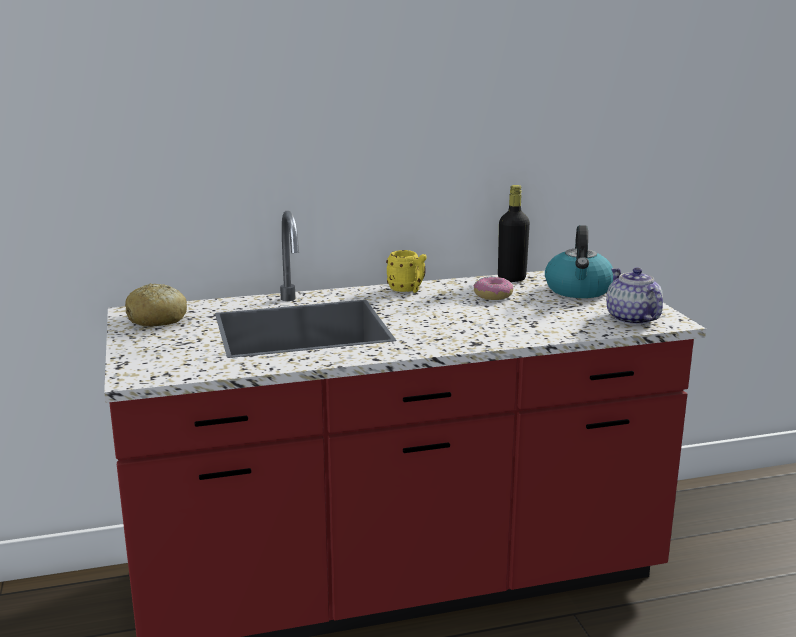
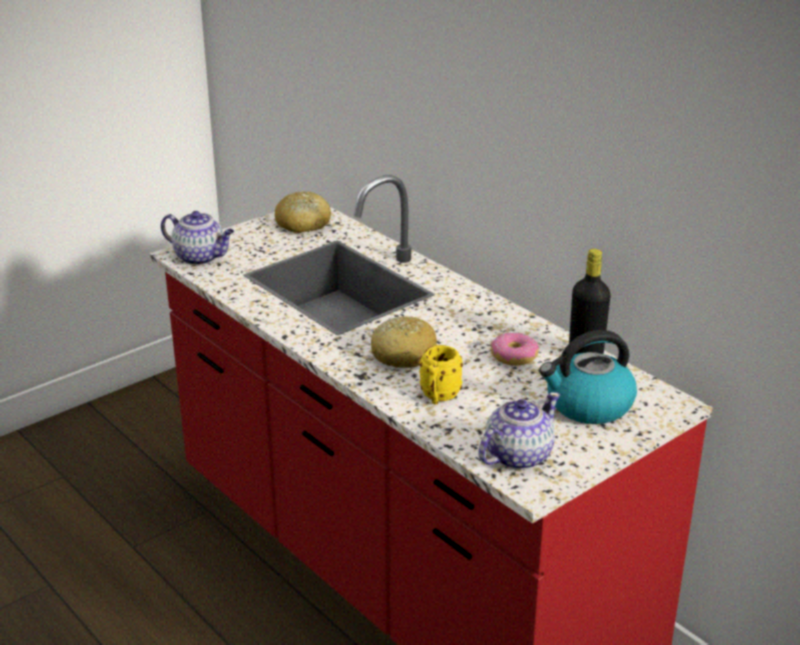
camera: 65 degrees right, 10 degrees up
(158, 369) = (201, 257): none -> teapot
(408, 290) = (484, 307): yellow mug -> yellow mug (438, 397)
(455, 325) = (403, 354): none -> bread

